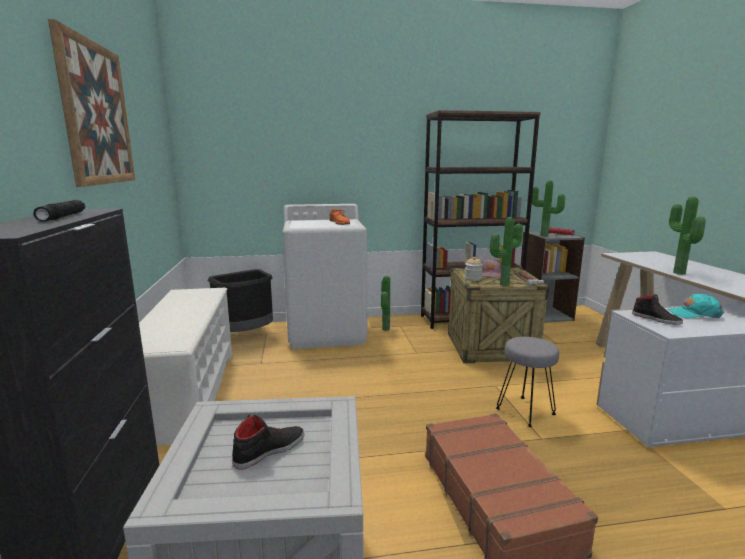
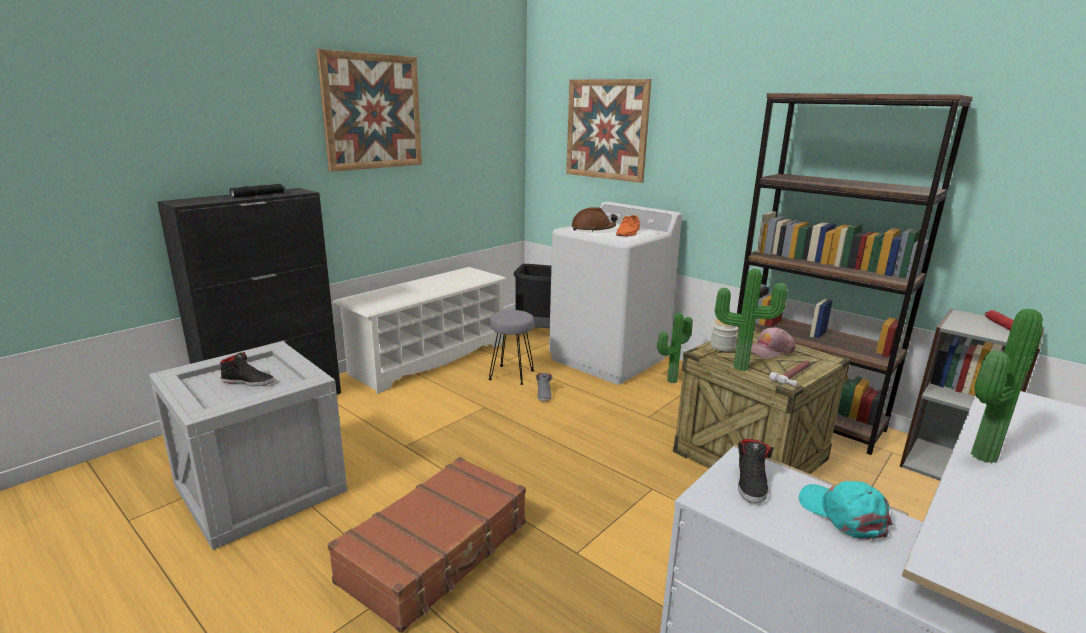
camera: 50 degrees right, 5 degrees up
(274, 144) = (606, 129): none -> picture
(311, 224) = (593, 229): none -> brown hard hat
(335, 371) = (544, 394): none -> grey shoe
(525, 411) = (622, 525): grey stool -> grey stool (511, 374)
(543, 236) = (954, 324): potted plant -> none

